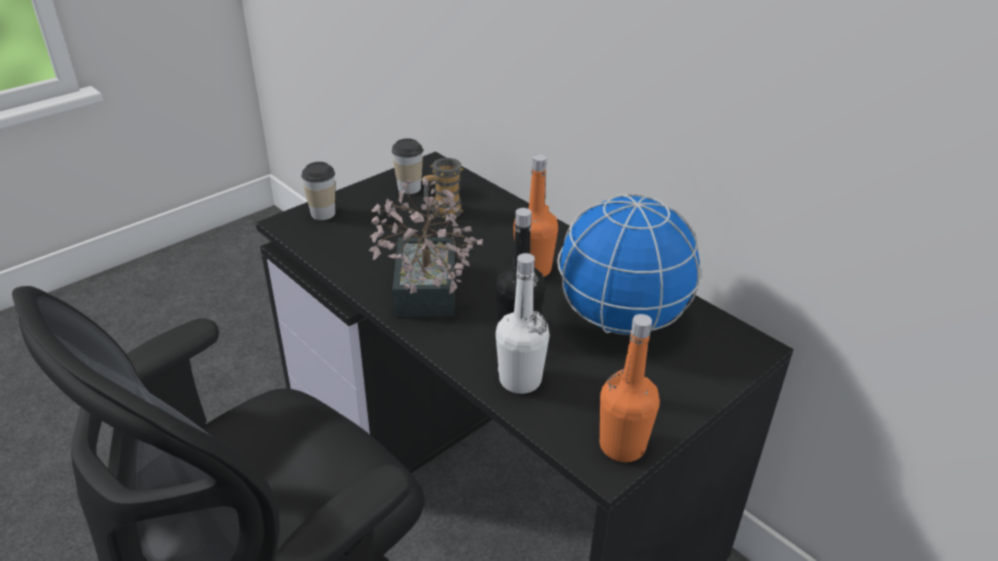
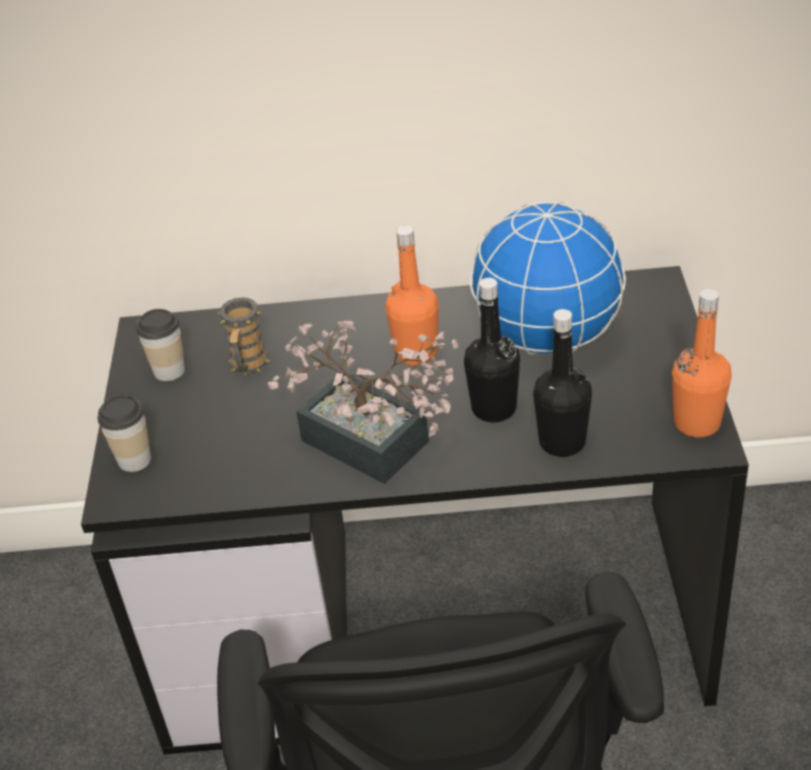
camera: 45 degrees left, 5 degrees up
(520, 380) = (562, 442): white bottle -> black bottle

